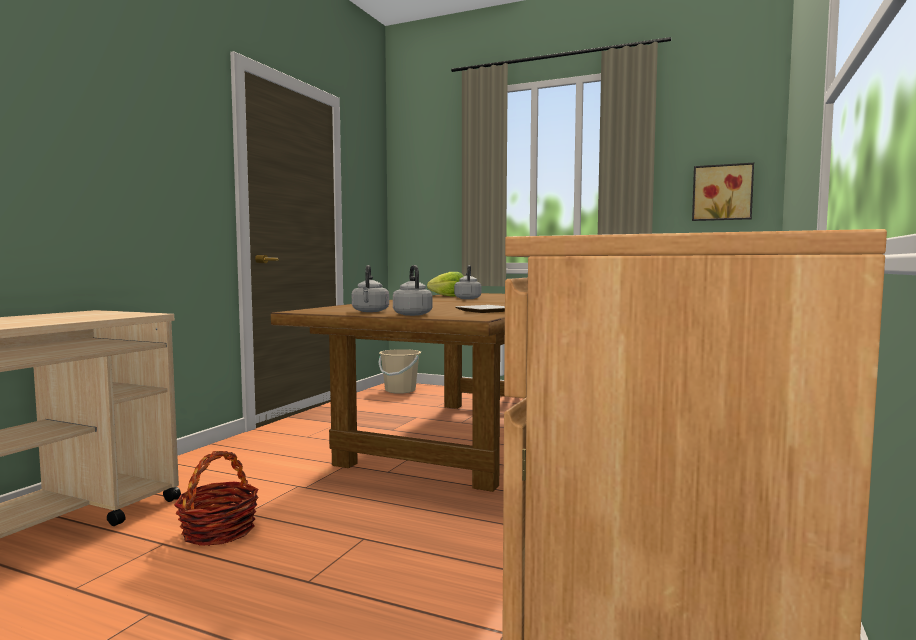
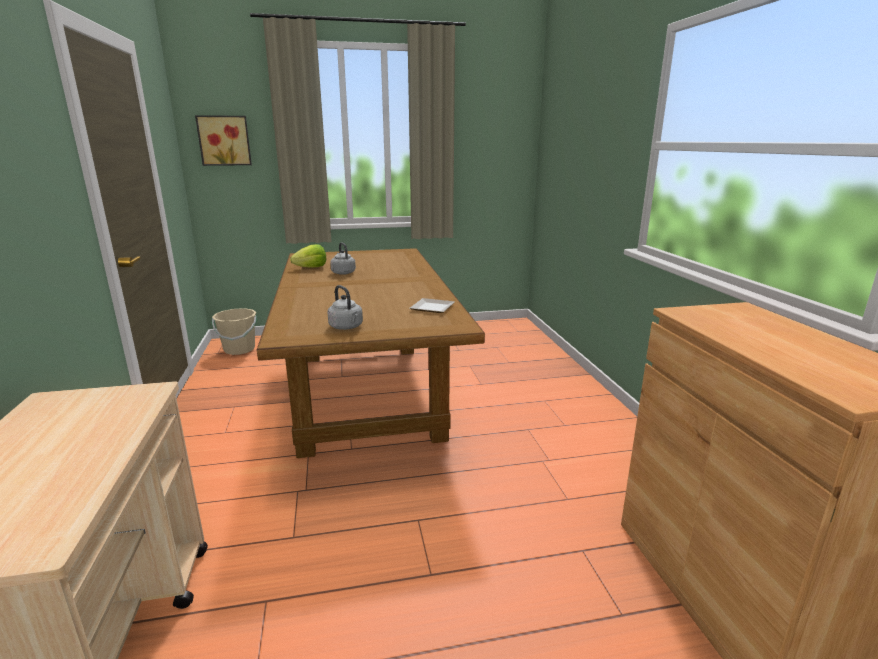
camera: 35 degrees left, 15 degrees up
(219, 531) = (297, 565): basket -> none
(412, 314) = (399, 328): grey kettle -> none
(722, 192) = (498, 160): picture -> picture (224, 140)

